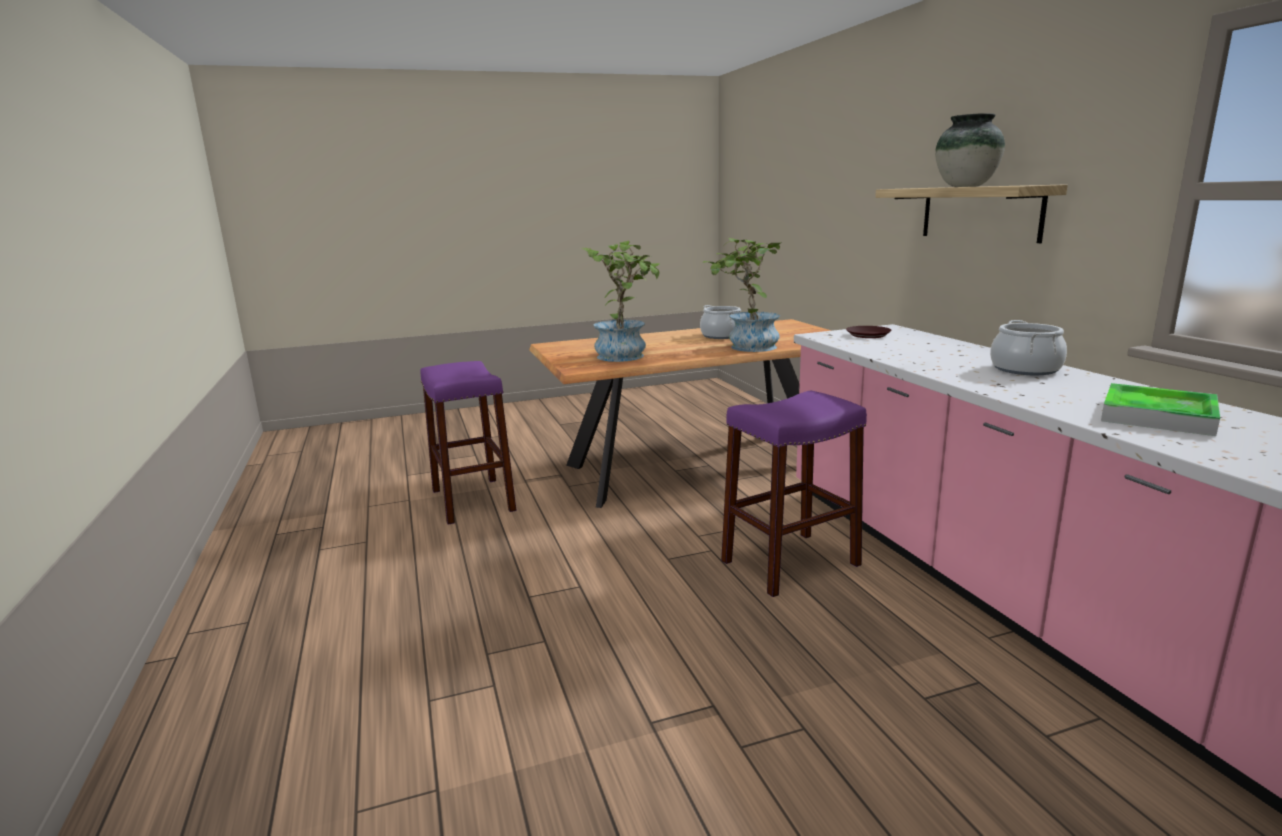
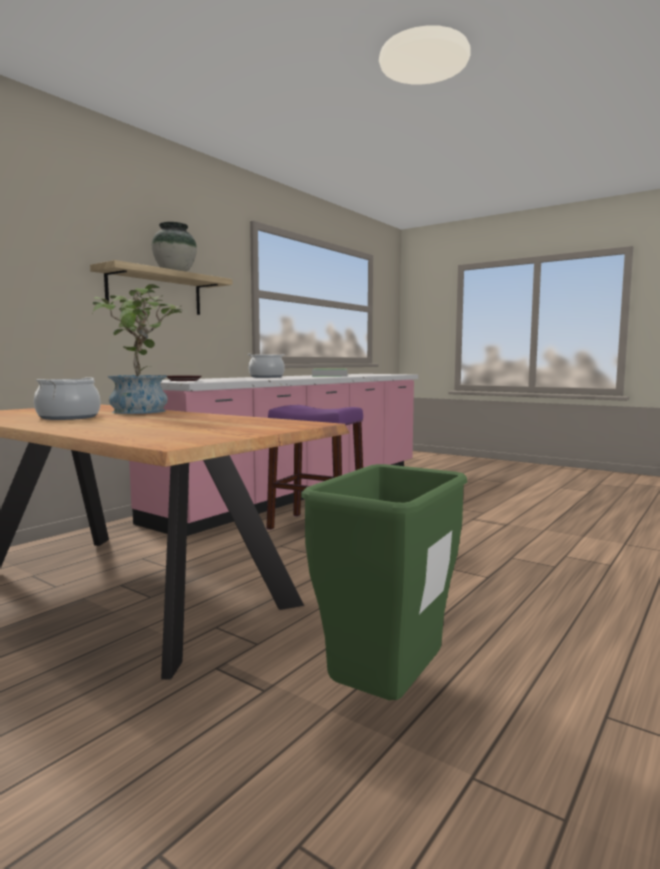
camera: 125 degrees left, 10 degrees down
(473, 500) = (385, 698): purple stool -> green trash can
(625, 354) = (217, 423): potted plant -> none

